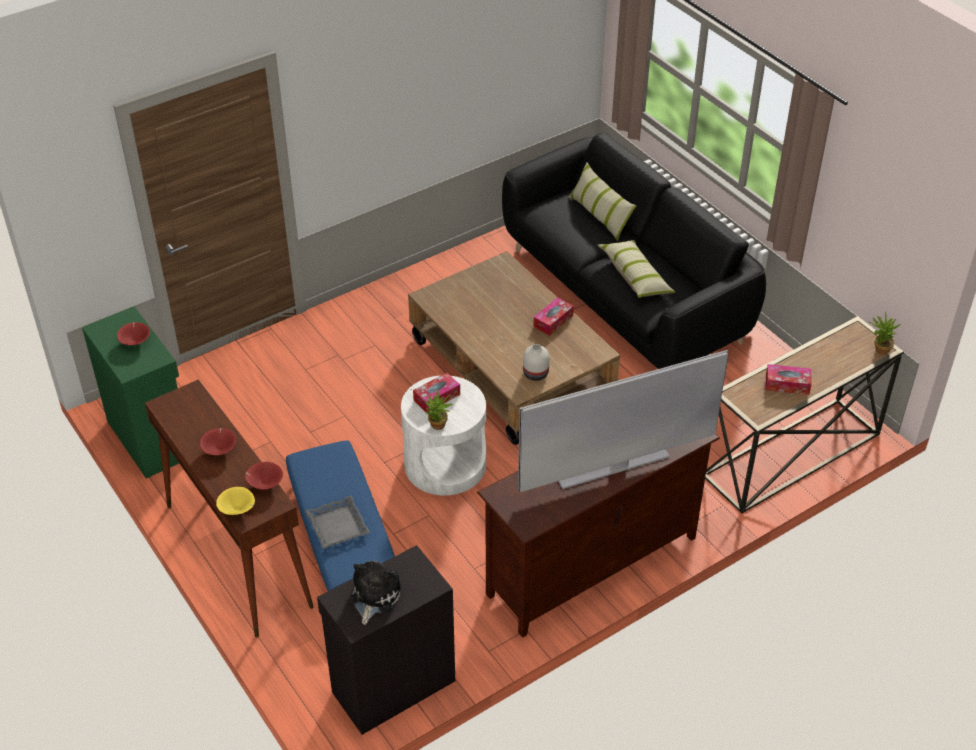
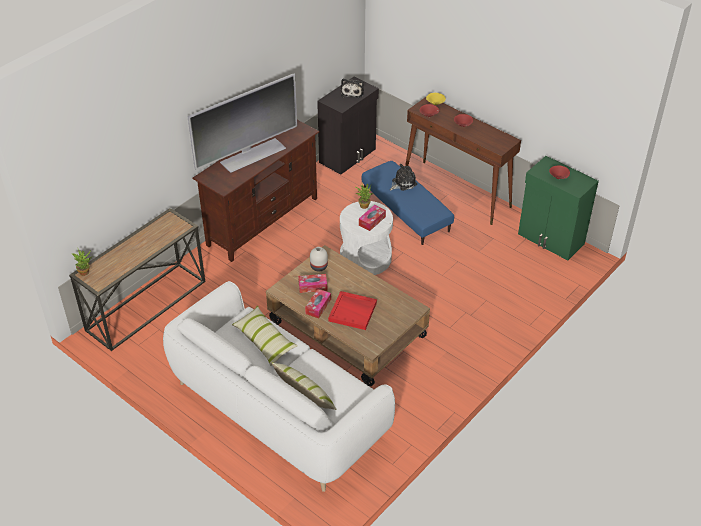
camera: 165 degrees right, 0 degrees up
(338, 526) = (402, 183): grey tray -> plush toy
(509, 307) = (353, 311): none -> red tray
(624, 295) = (278, 409): black sofa -> white sofa
(787, 384) = (150, 238): tissue box -> tissue box (313, 286)

